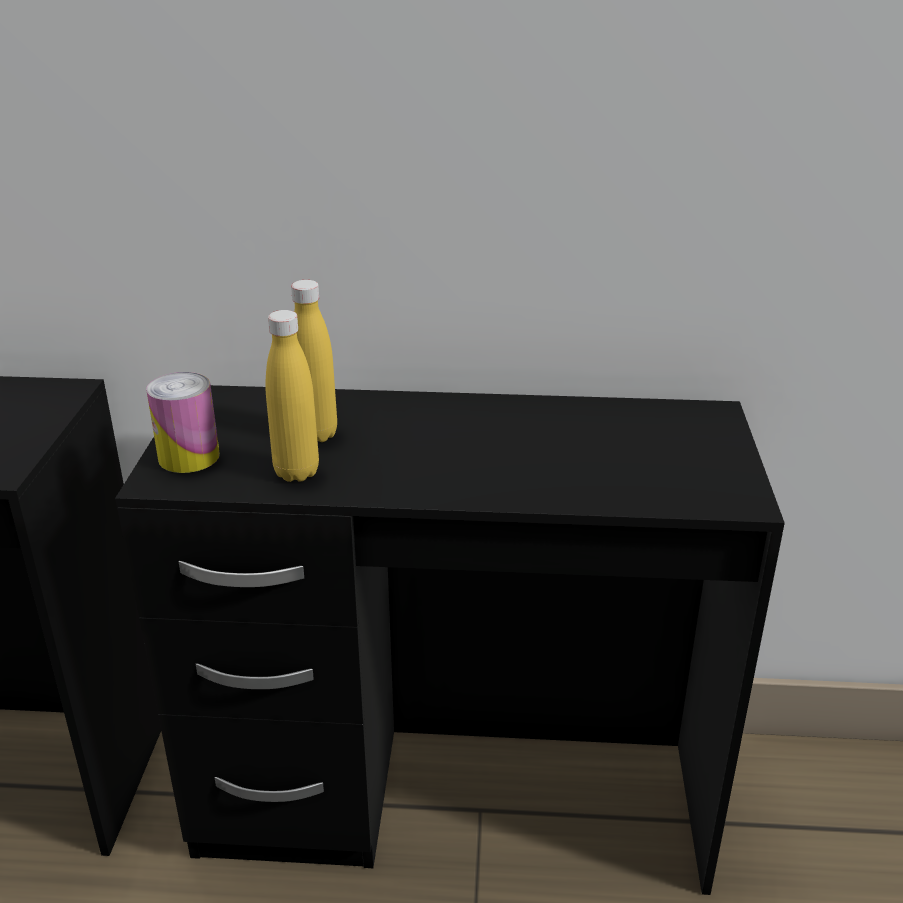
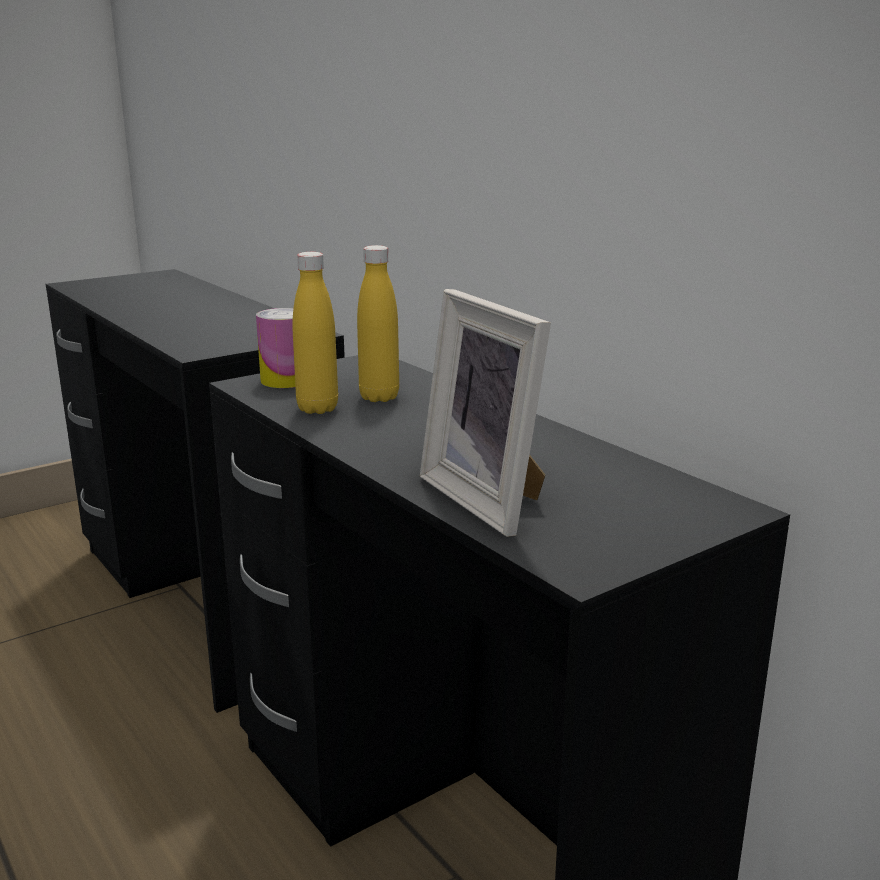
camera: 50 degrees right, 10 degrees down
(597, 482) = (491, 499): none -> picture frame

